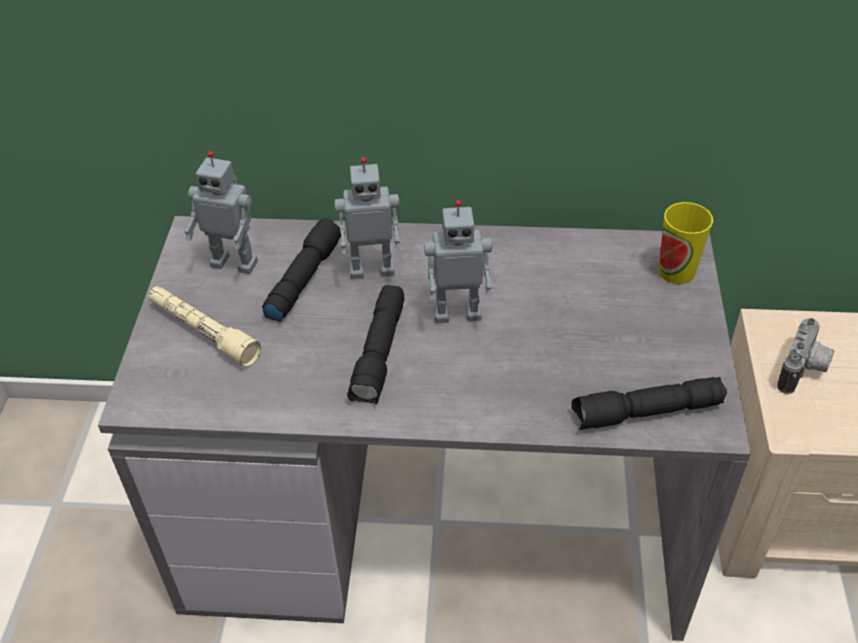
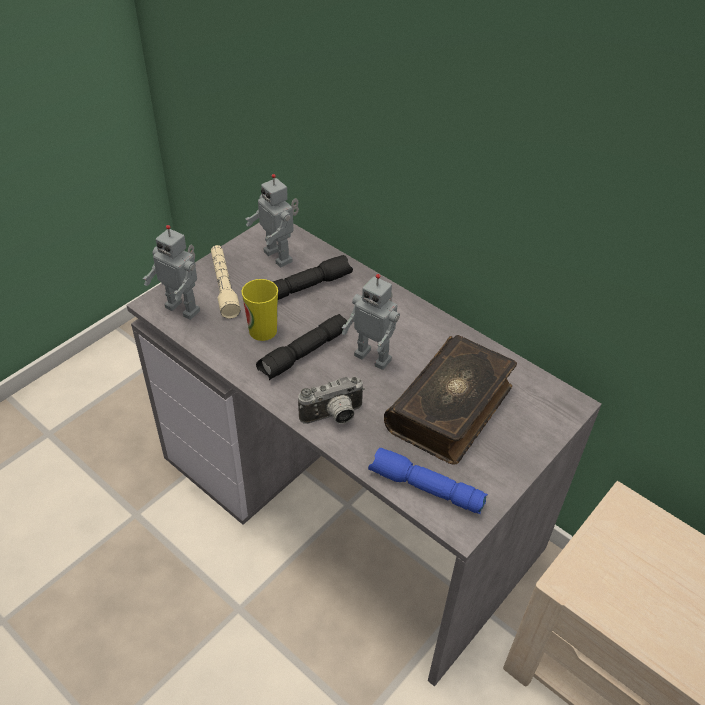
camera: 35 degrees right, 0 degrees up
(372, 269) = (351, 302): toy robot -> toy robot (184, 308)
(587, 318) = (451, 408): none -> book
(646, 413) = (424, 488): black flashlight -> blue flashlight
(676, 271) = (546, 415): cup -> cup (263, 331)
(803, 371) = (618, 550): camera -> camera (333, 417)

